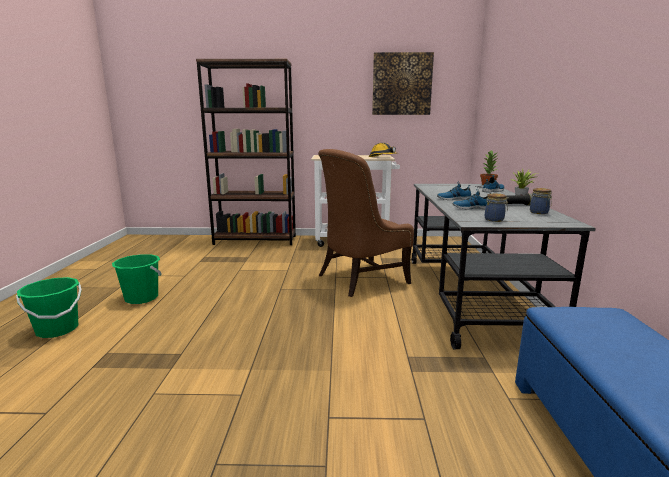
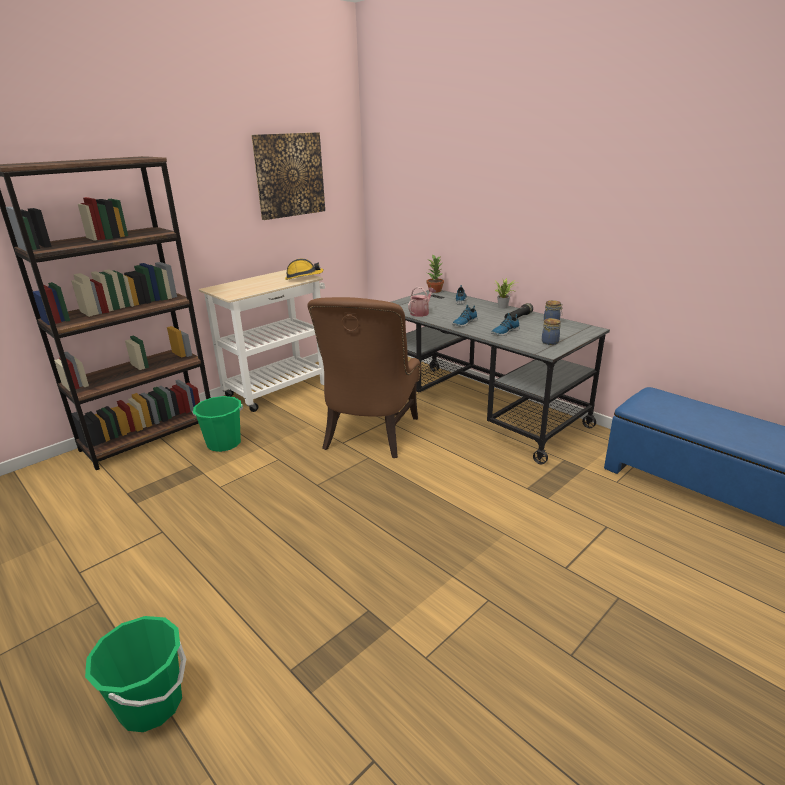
camera: 45 degrees left, 10 degrees up
(141, 298) = (172, 592): green bucket -> green bucket (224, 443)
(437, 190) = (421, 313): none -> watering can

